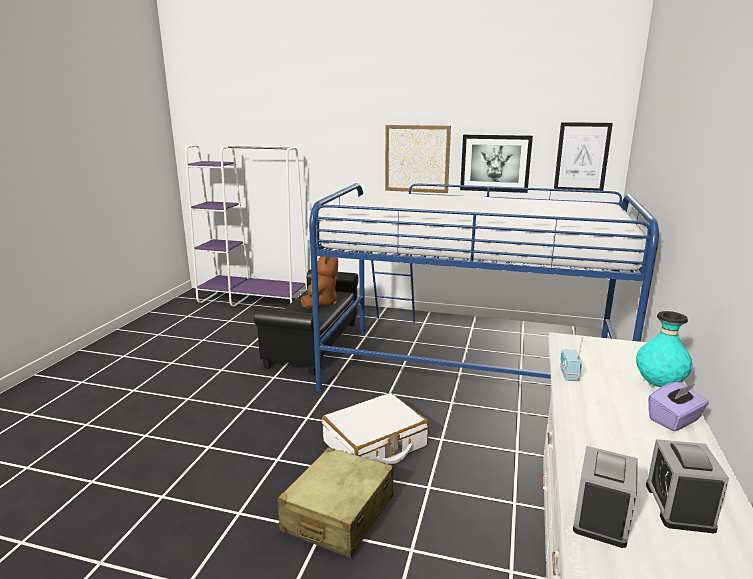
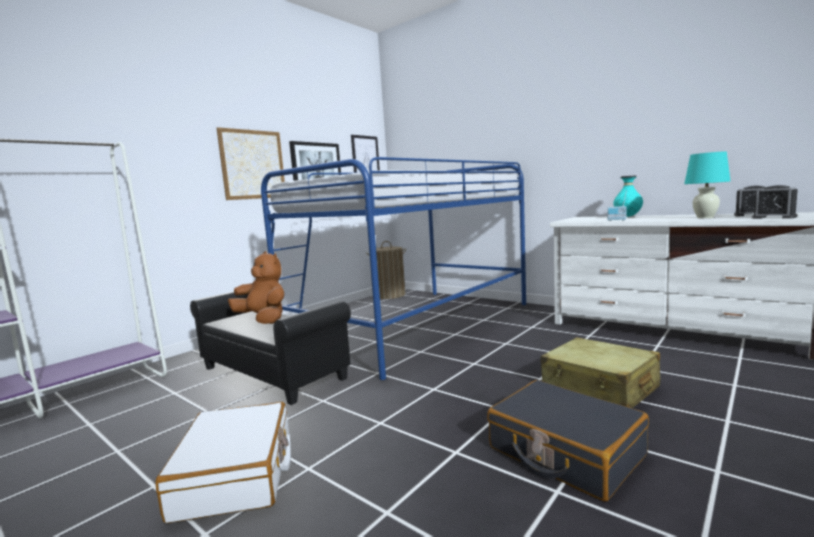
camera: 65 degrees left, 10 degrees down
(211, 497) = (565, 452): none -> black suitcase
(375, 444) = (501, 365): white suitcase -> white suitcase (236, 475)
(564, 333) = (389, 295): none -> laundry basket
(612, 449) = (705, 217): none -> turquoise table lamp
(674, 420) = (668, 215): purple tissue box -> none

